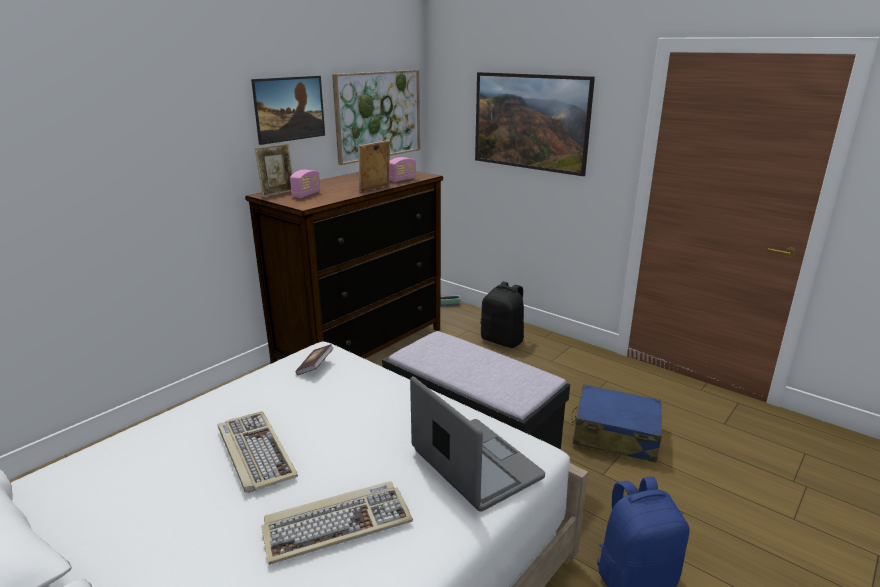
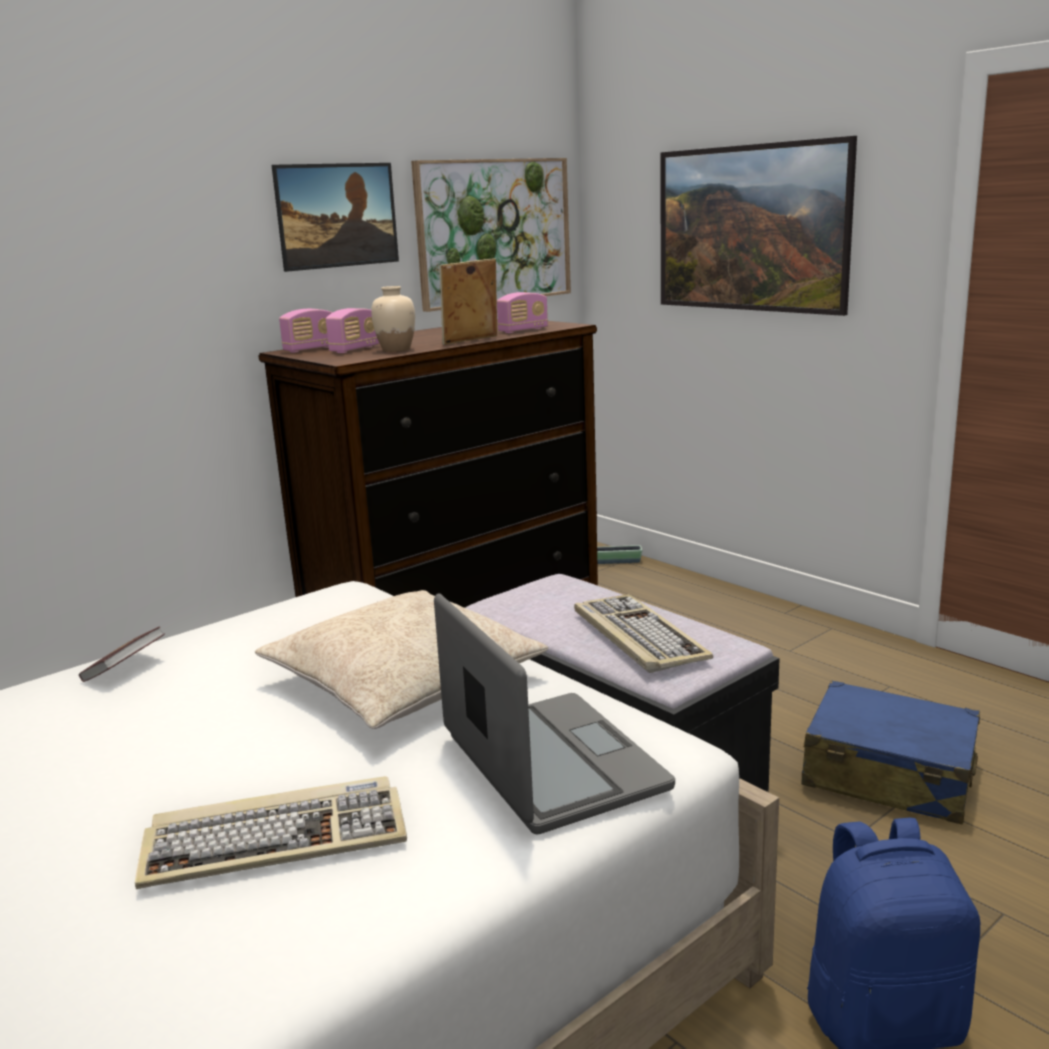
camera: 10 degrees right, 5 degrees down
(254, 453) = (181, 729): keyboard -> keyboard (636, 637)
(278, 193) = (311, 349): picture frame -> radio
(315, 367) = (327, 614): book -> book (125, 669)
(333, 196) = (396, 350): none -> beige vase
(376, 412) = (404, 680): none -> beige pillow
(503, 340) = (706, 617): black backpack -> none

